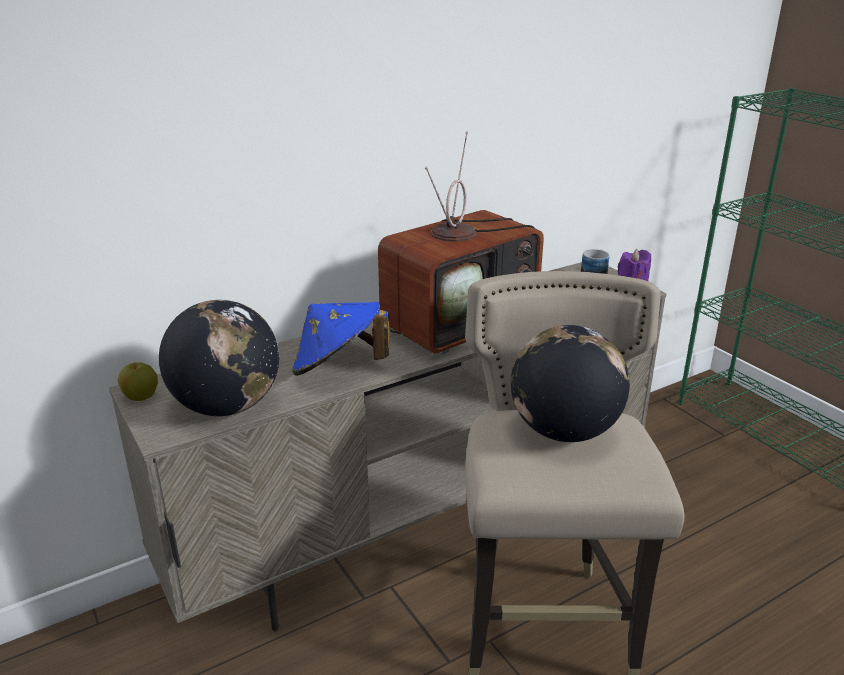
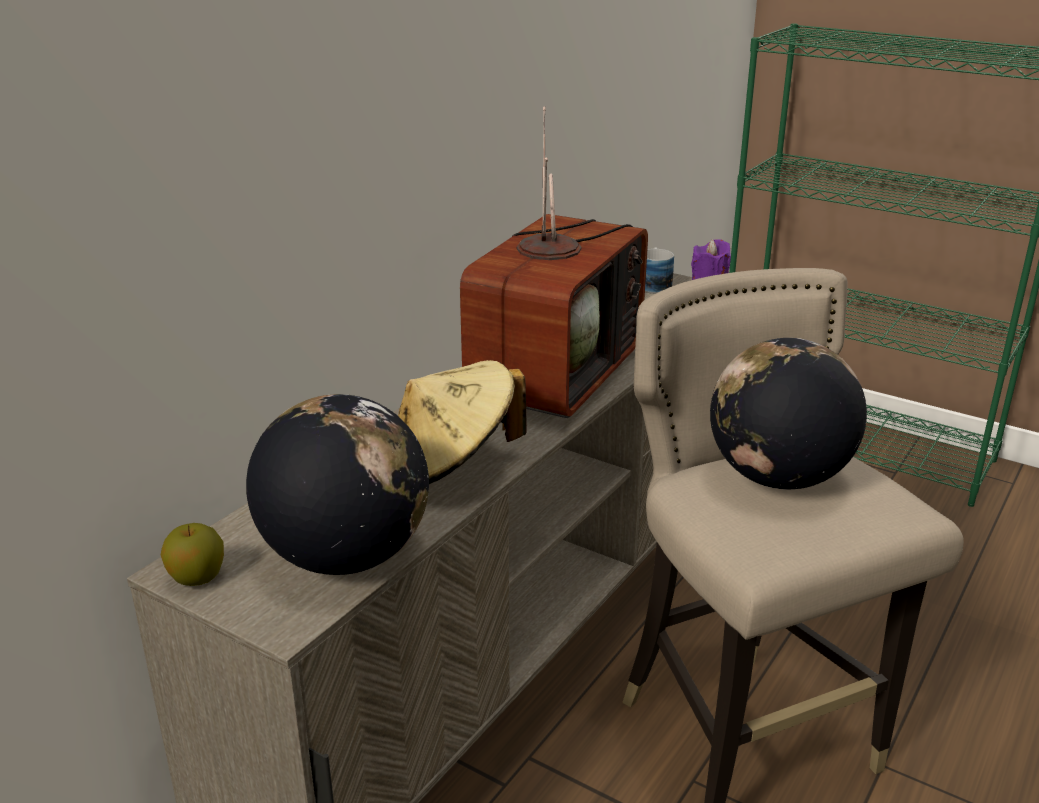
camera: 25 degrees left, 0 degrees up
(338, 368) = (451, 466): blue hat -> beige hat

